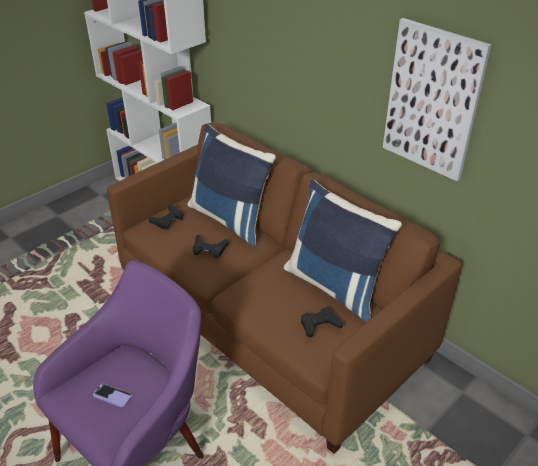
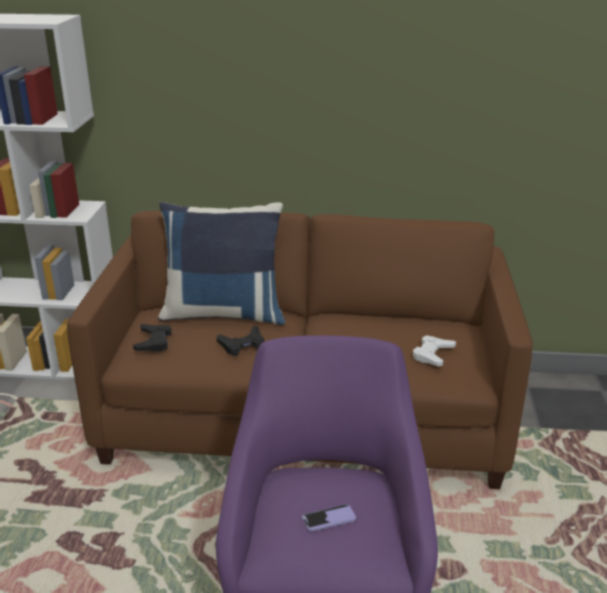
camera: 40 degrees left, 10 degrees down
(319, 325) = (432, 354): black game controller -> white game controller
(335, 286) = (402, 321): blue pillow -> none
(432, 101) = (438, 88): picture -> none

